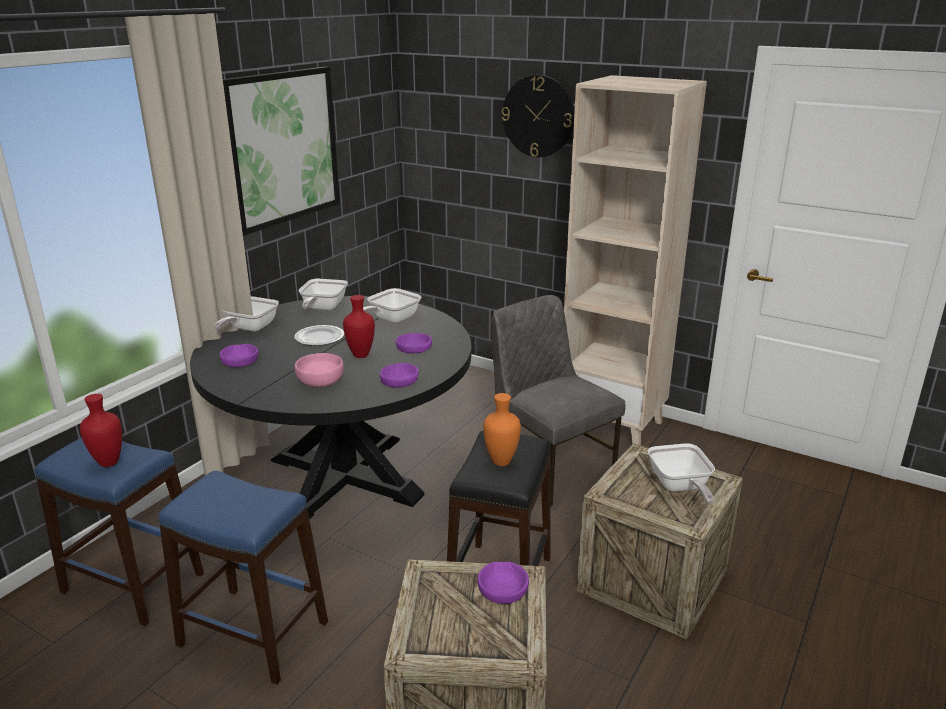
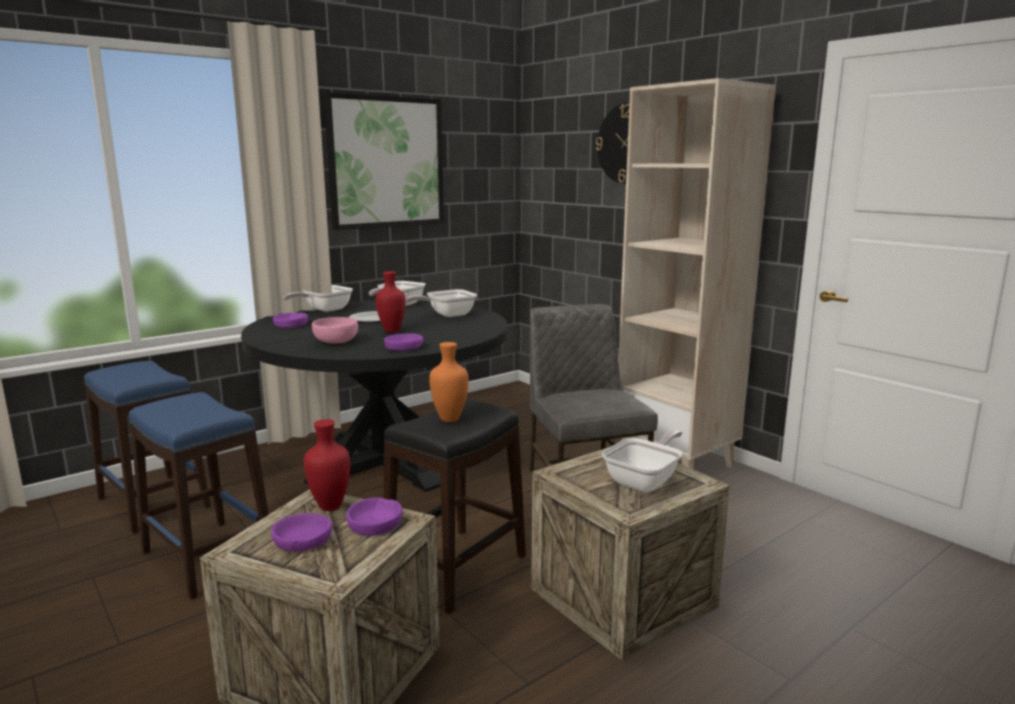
camera: 20 degrees right, 10 degrees down
(110, 462) = (134, 377): red vase -> red vase (331, 506)
(414, 348) = (444, 331): purple bowl -> purple bowl (302, 540)
(679, 487) = (645, 481): frying pan -> frying pan turned 150 degrees counterclockwise

